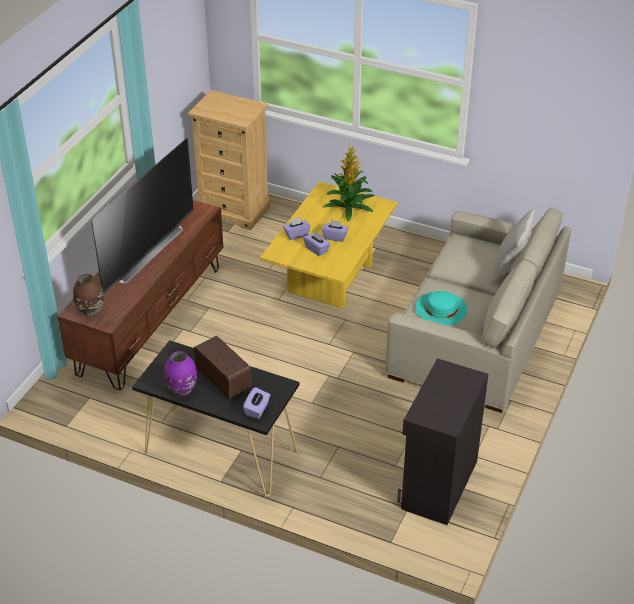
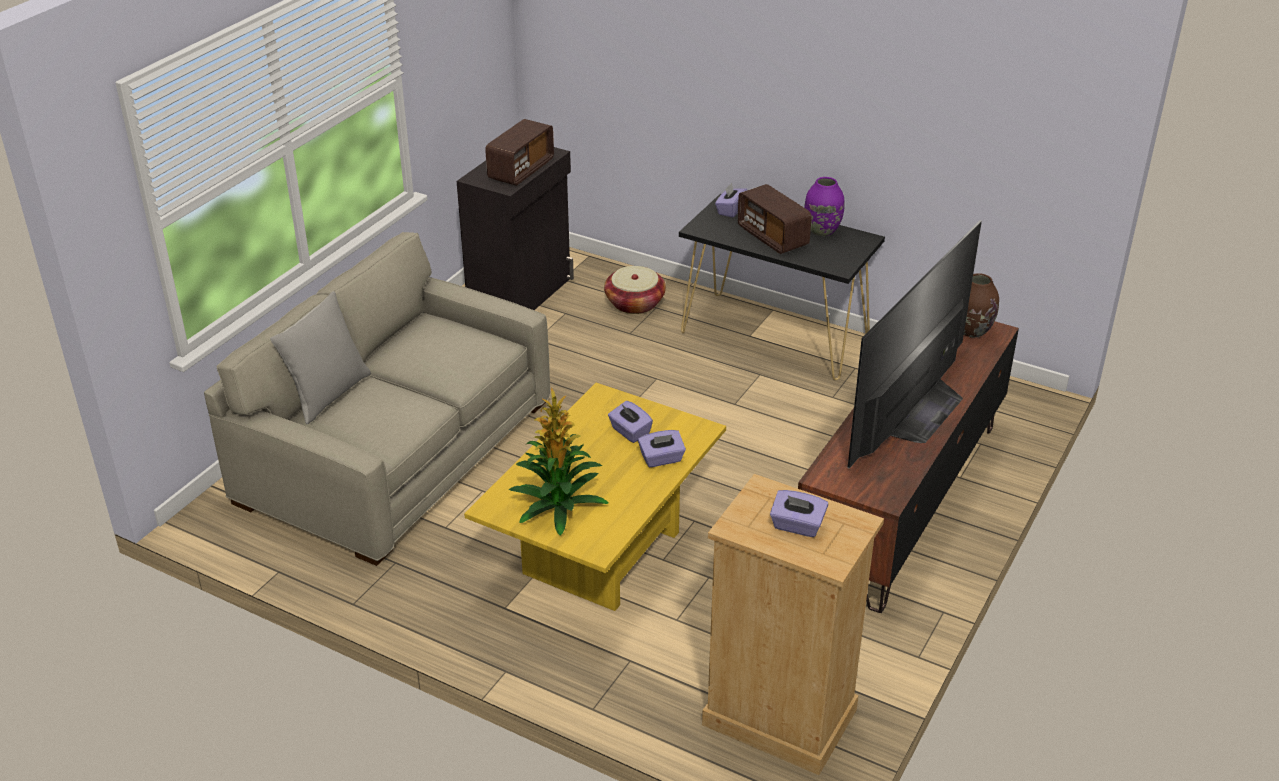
camera: 175 degrees left, 5 degrees down
(335, 237) = (595, 451): purple tissue box -> purple tissue box (797, 526)
(338, 481) = (635, 303): none -> basket
(438, 389) = (521, 170): none -> radio
(441, 308) = (461, 346): turquoise hat -> none

